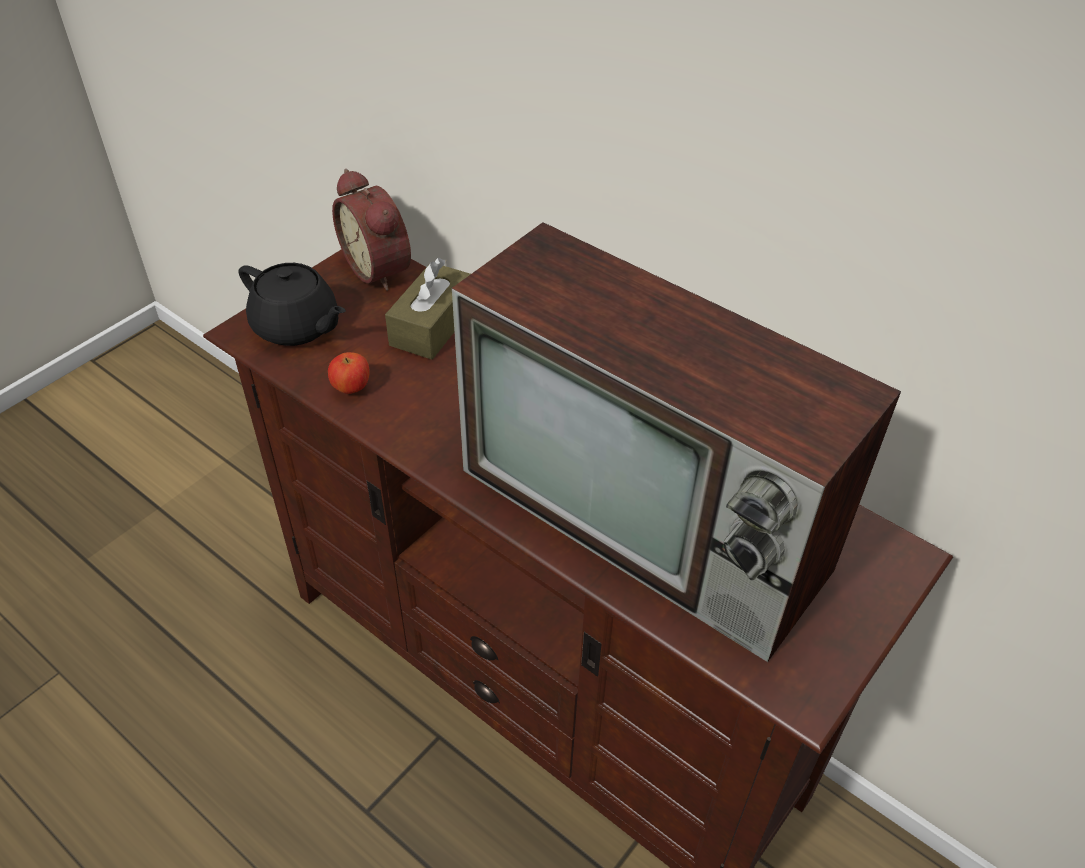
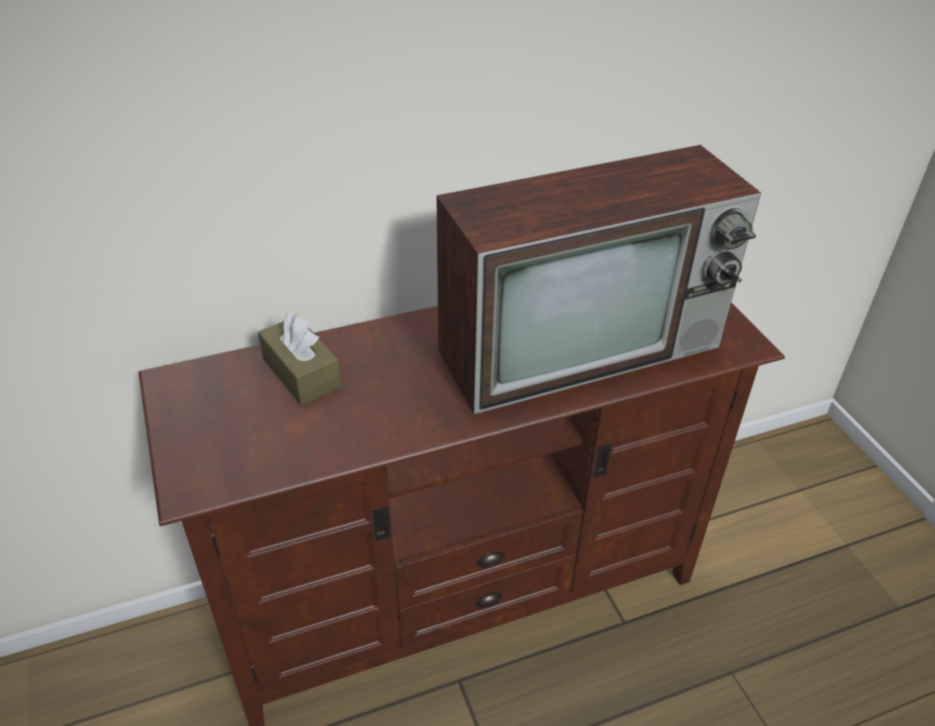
camera: 60 degrees left, 5 degrees down
(297, 327) = (220, 453): black teapot -> none
(351, 388) = (331, 444): apple -> none
(381, 268) = (198, 377): alarm clock -> none

